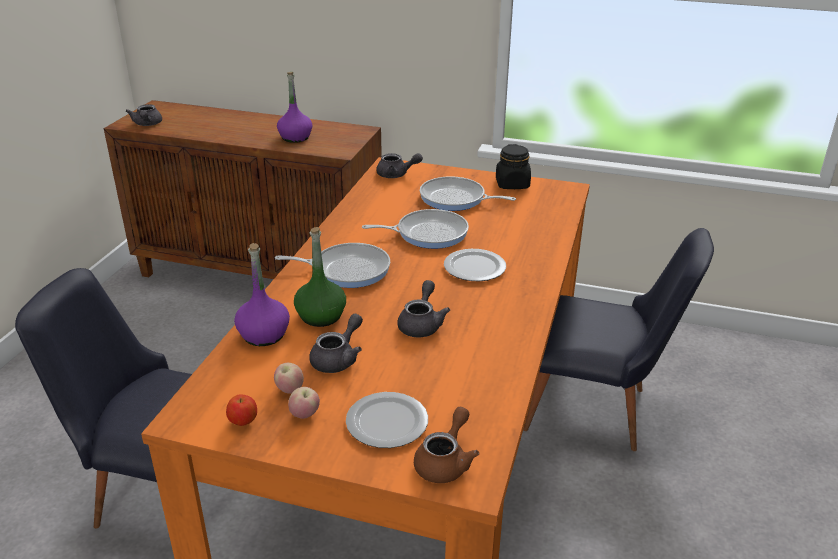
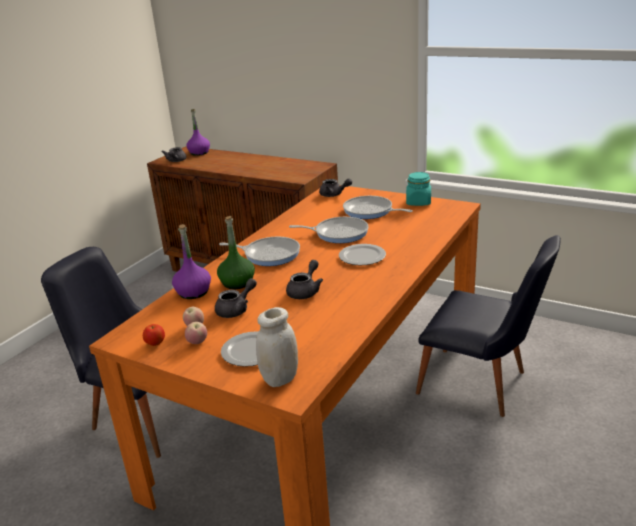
camera: 15 degrees right, 5 degrees down
(295, 137) = (272, 170): purple bottle -> purple bottle (199, 153)
(445, 462) = (280, 379): brown teapot -> white jar
(512, 184) = (418, 202): black jar -> turquoise jar

